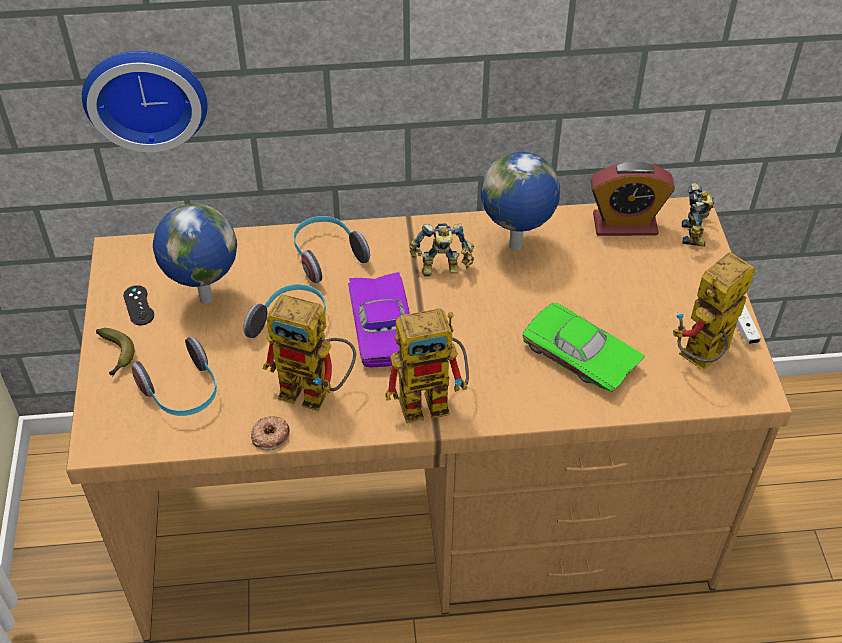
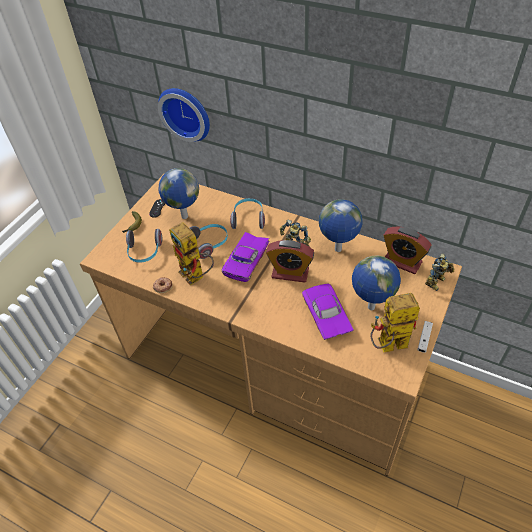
camera: 35 degrees right, 0 degrees up
(434, 400) = (242, 304): toy robot -> none
(471, 316) = (290, 273): none -> alarm clock
(578, 358) = (324, 316): green toy car -> purple toy car
(633, 313) = (370, 307): none -> globe

